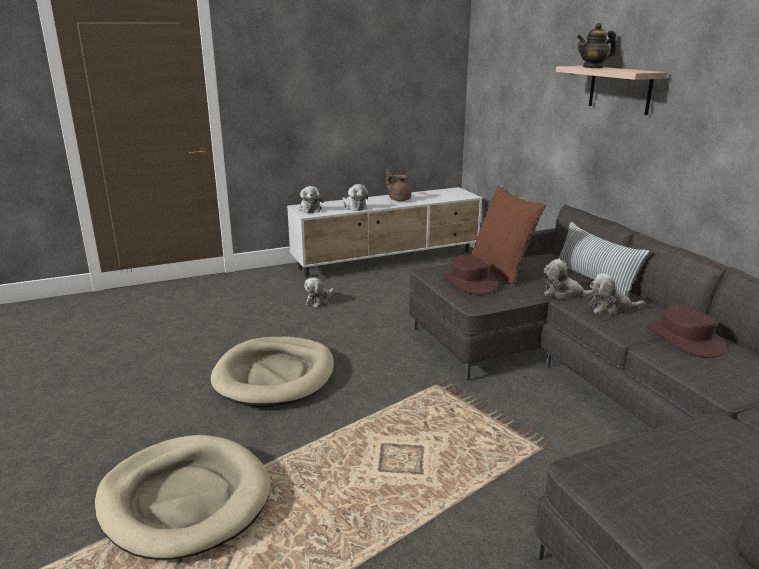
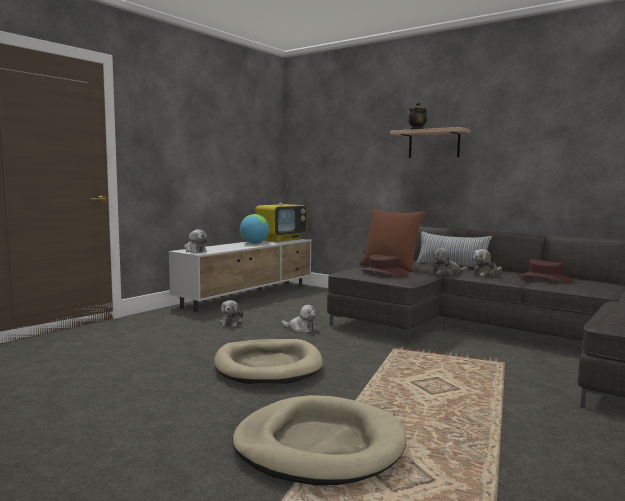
camera: 30 degrees left, 15 degrees down
(354, 207) = (229, 248): plush toy -> plush toy (300, 329)
(399, 199) = (254, 243): brown teapot -> globe
(444, 193) = (281, 239): none -> television

